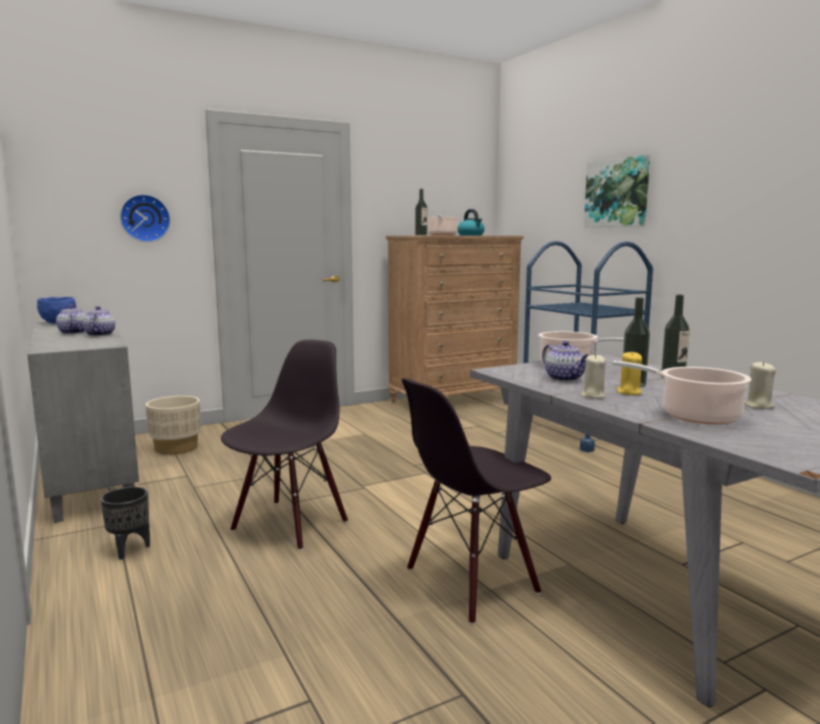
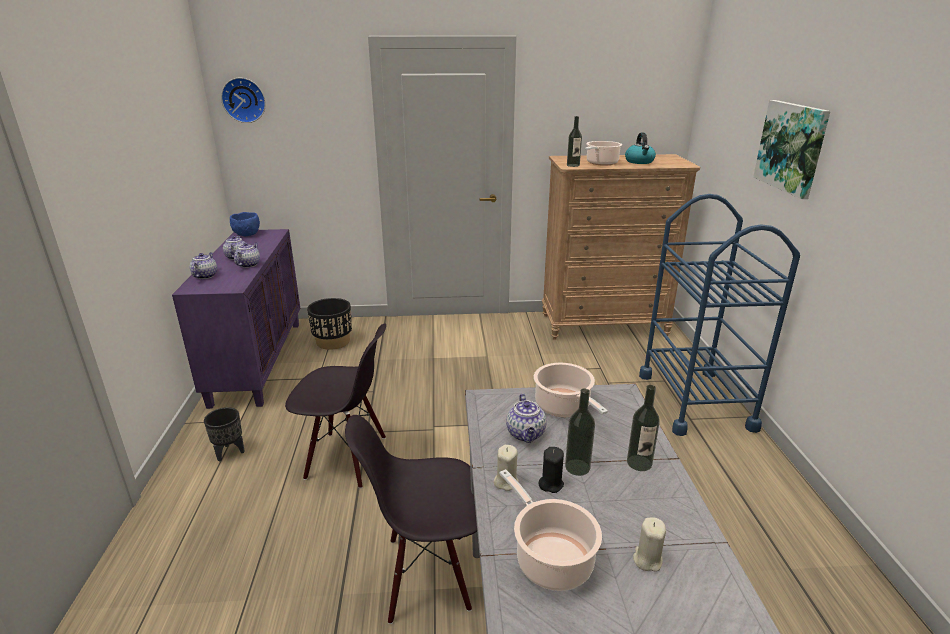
camera: 25 degrees right, 15 degrees up
(52, 343) = (205, 276): none -> teapot
(88, 475) = (257, 361): grey cabinet -> purple cabinet
(145, 218) = (317, 142): wall clock -> wall clock (244, 100)
(176, 448) = (333, 341): beige planter -> black planter
(289, 525) = (346, 458): black chair -> black chair turned 45 degrees clockwise
(628, 392) = (550, 484): yellow candle -> black candle

